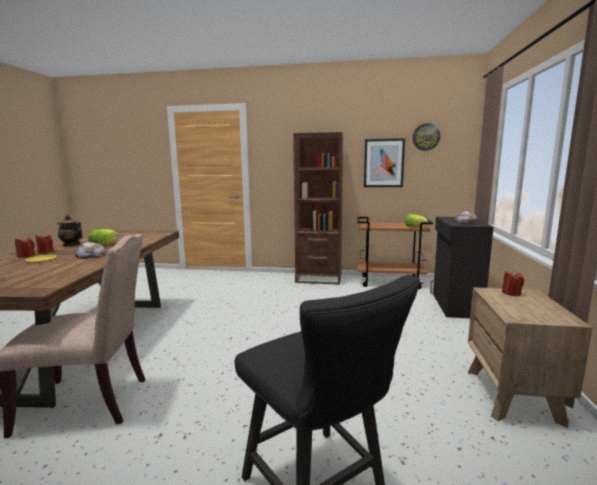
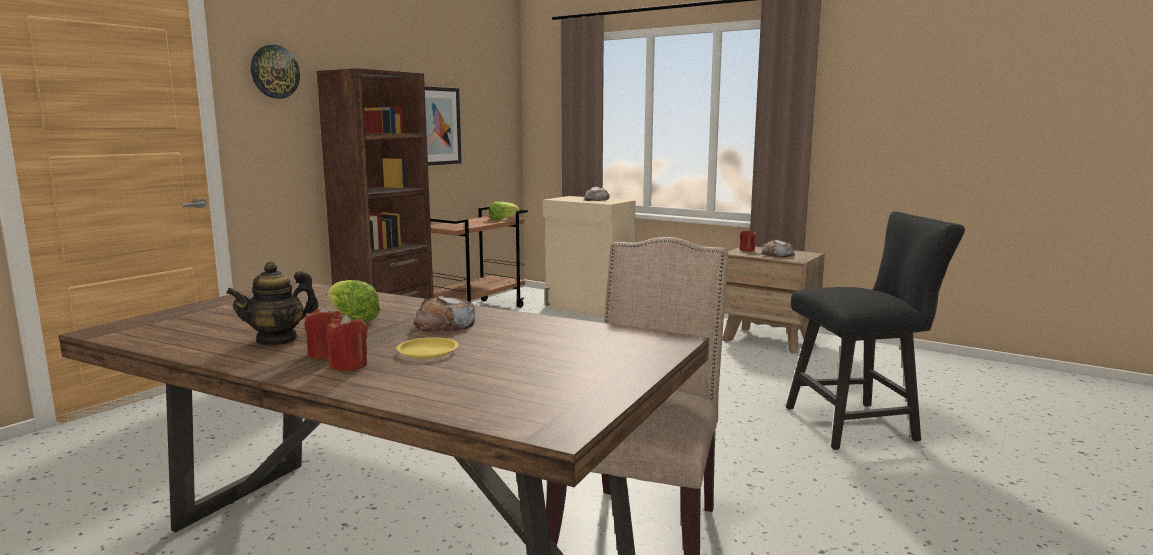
camera: 65 degrees left, 0 degrees up
(426, 137) = (477, 88): wall clock -> wall clock (274, 72)
(455, 305) = (589, 308): black cabinet -> beige cabinet
(519, 306) = (777, 254): none -> bread

